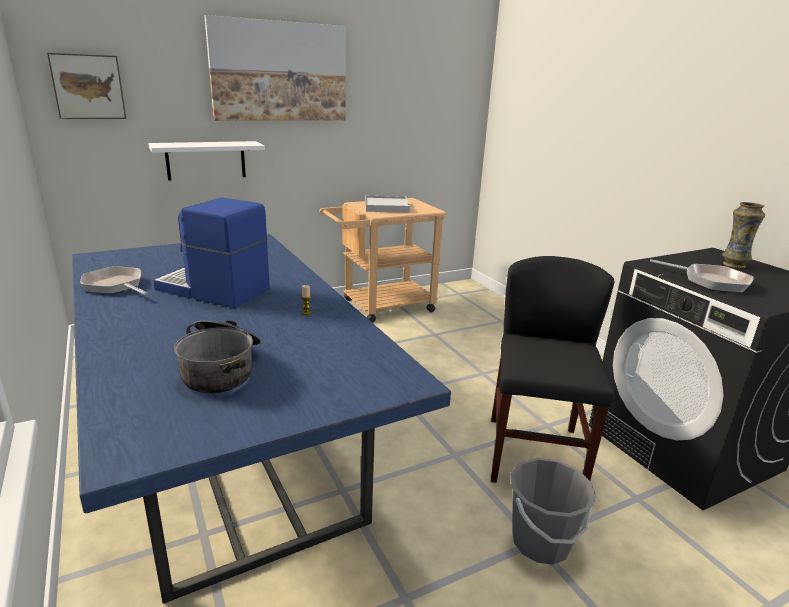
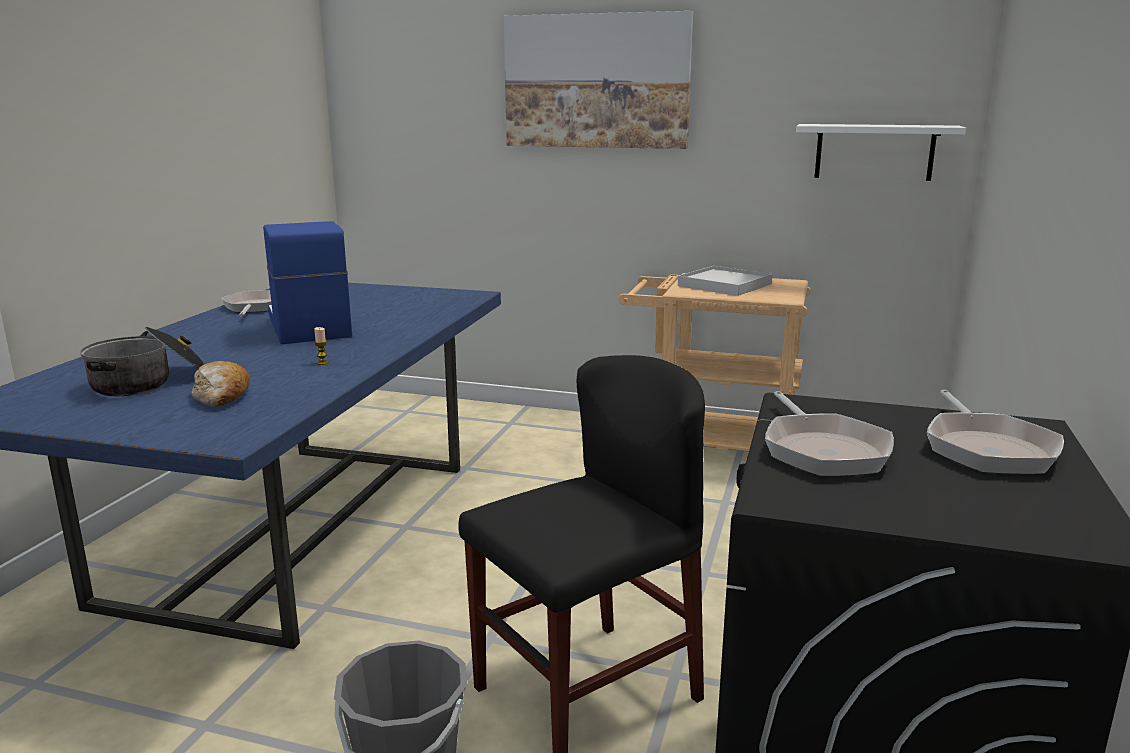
camera: 45 degrees right, 5 degrees down
(88, 87) = (385, 106): picture -> none
(206, 160) = (498, 196): white shelf -> white shelf (874, 152)
(313, 358) = (221, 396): none -> bread
(733, 265) = (987, 448): vase -> frying pan

